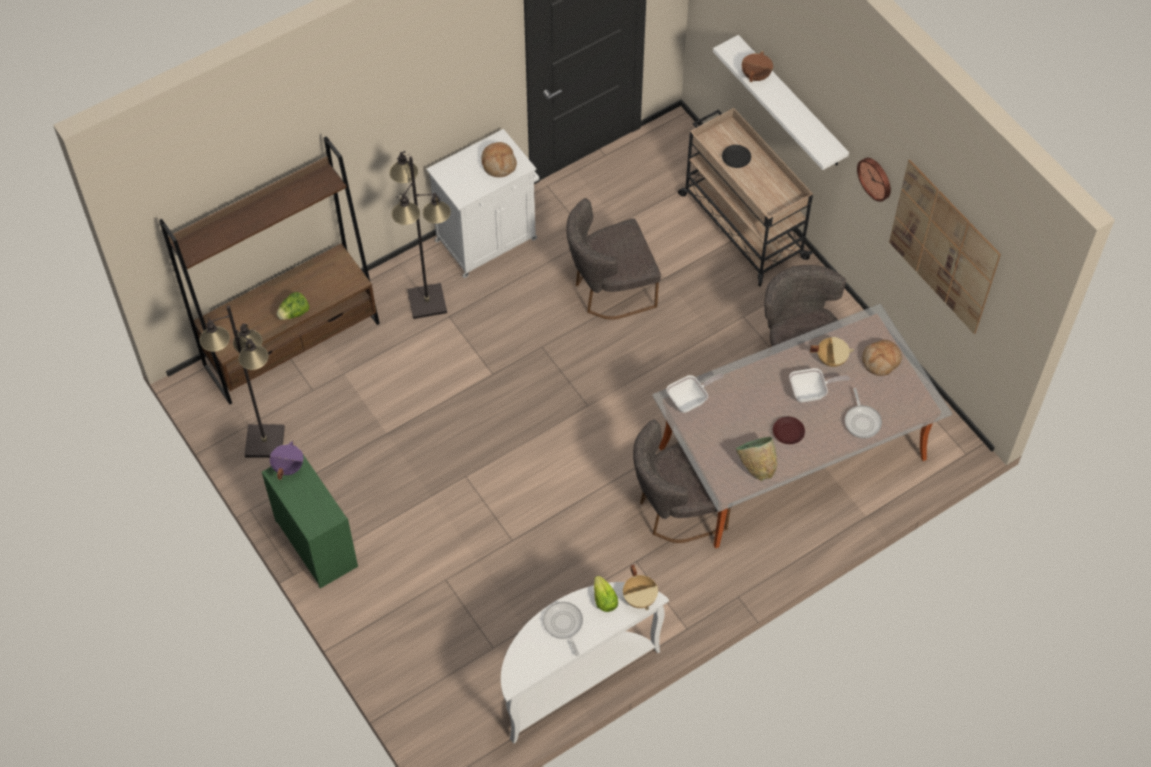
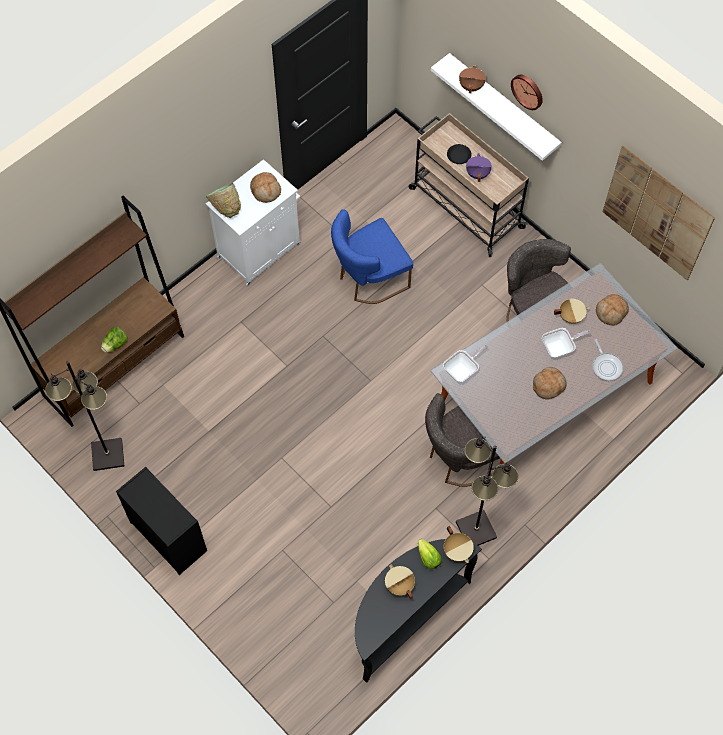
camera: 10 degrees left, 5 degrees up
(287, 467) = (137, 483): purple cooking pot -> purple cooking pot (477, 174)
(315, 542) = (167, 535): green dresser -> black dresser
(427, 301) = (220, 311): black floor lamp -> black floor lamp (476, 529)
(563, 625) = (399, 585): frying pan -> beige cooking pot
(574, 678) = (405, 617): white console table -> black console table
(609, 290) = (368, 279): grey chair -> blue chair
(756, 466) = (528, 418): green bowl -> green bowl (226, 208)
(788, 432) = (548, 385): brown plate -> bread
(876, 178) = (588, 161): wall clock -> wall clock (528, 91)

